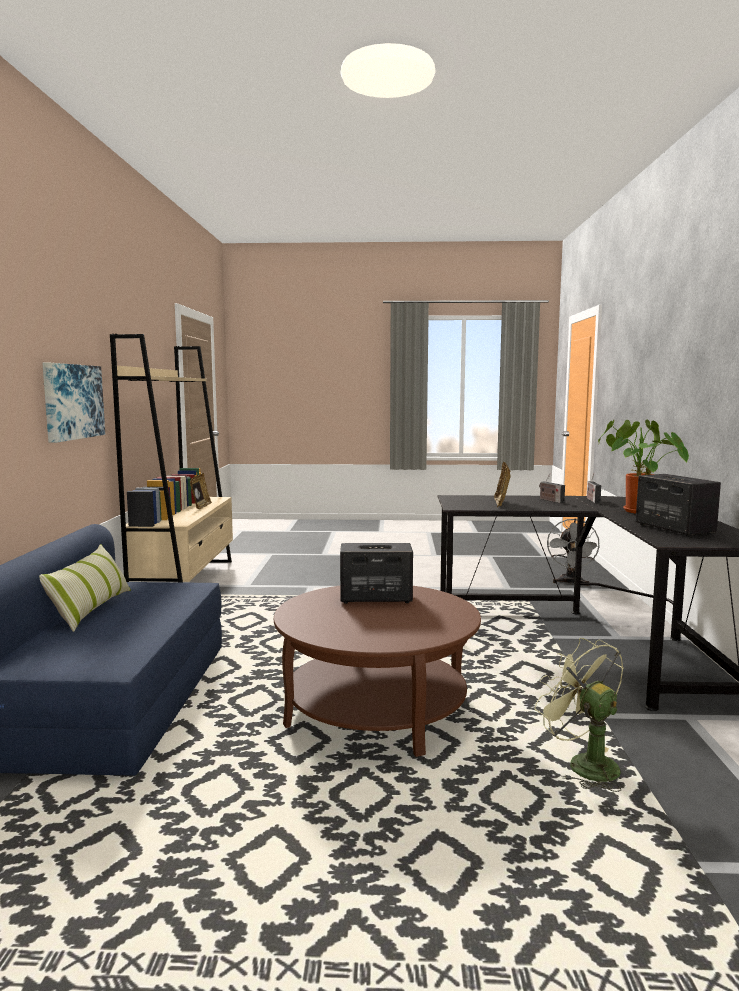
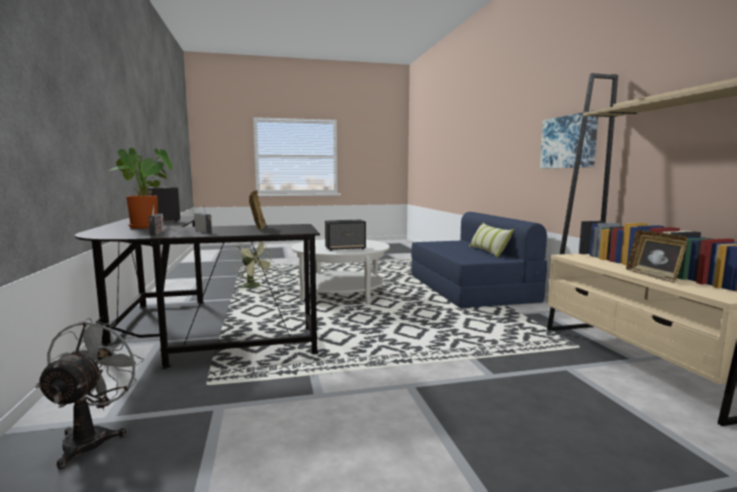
camera: 165 degrees right, 0 degrees up
(376, 709) = (341, 293): brown coffee table -> white coffee table

